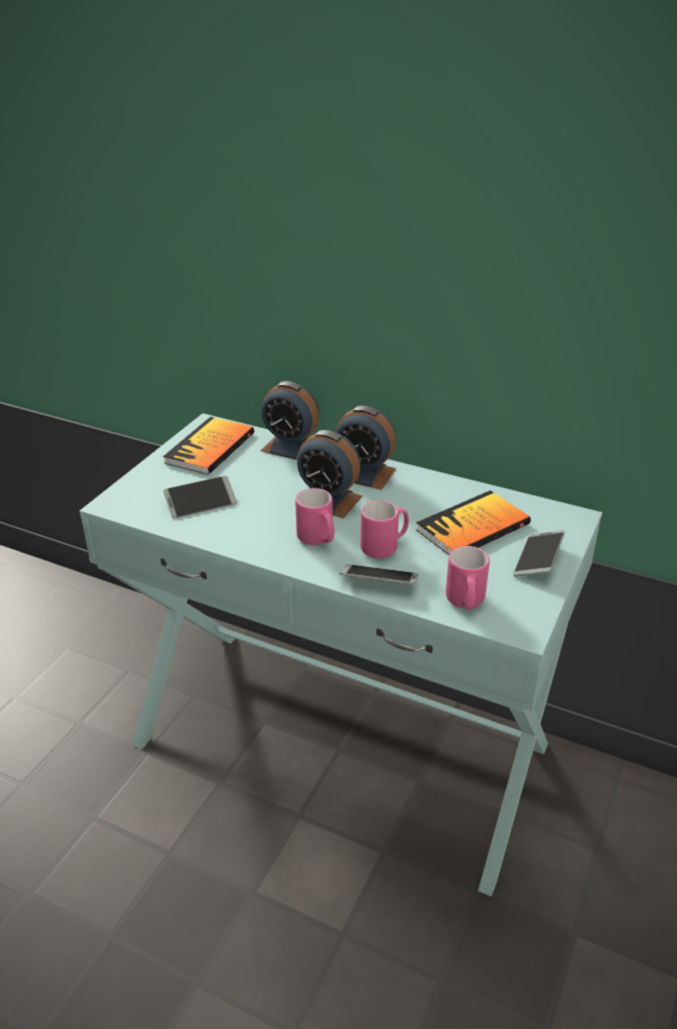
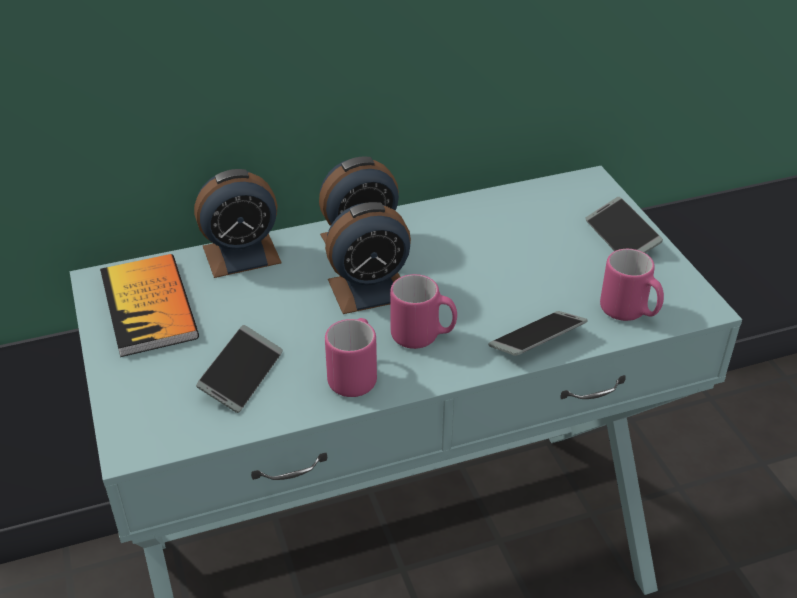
camera: 45 degrees left, 5 degrees up
(385, 547) = (491, 304): pink mug -> pink mug (355, 375)
(473, 527) = (531, 238): book -> none

